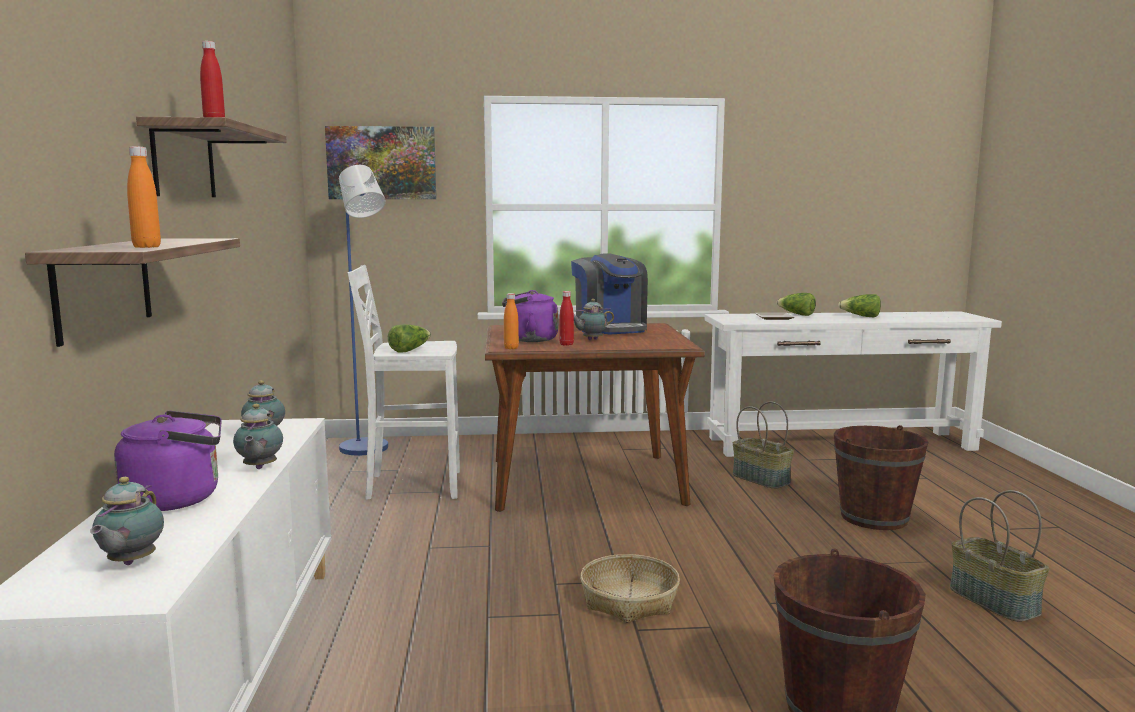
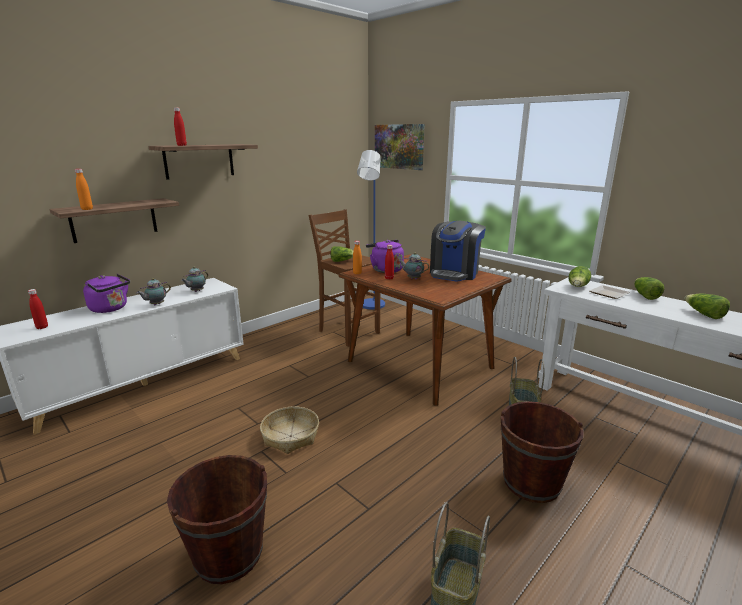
camera: 50 degrees right, 10 degrees up
(129, 563) = (42, 327): teapot -> red bottle
(411, 485) = (347, 332): white stool -> brown stool
(740, 318) = (578, 287): none -> lettuce

